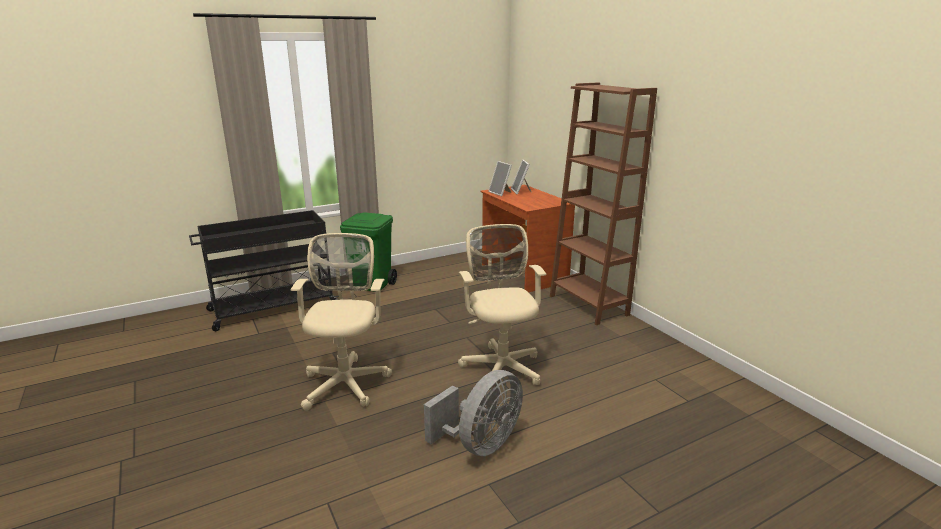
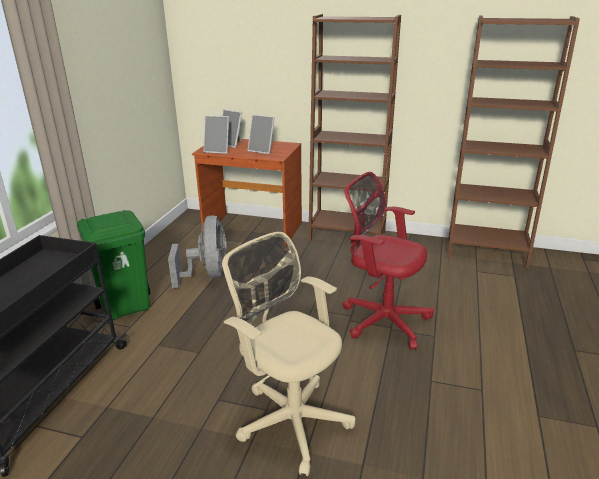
camera: 45 degrees left, 5 degrees up
(480, 444) = (481, 390): grey fan -> grey fan (207, 275)
(501, 367) = (382, 319): beige office chair -> red office chair
(531, 200) = (262, 150): none -> picture frame
(700, 371) = (486, 252): none -> brown bookcase

